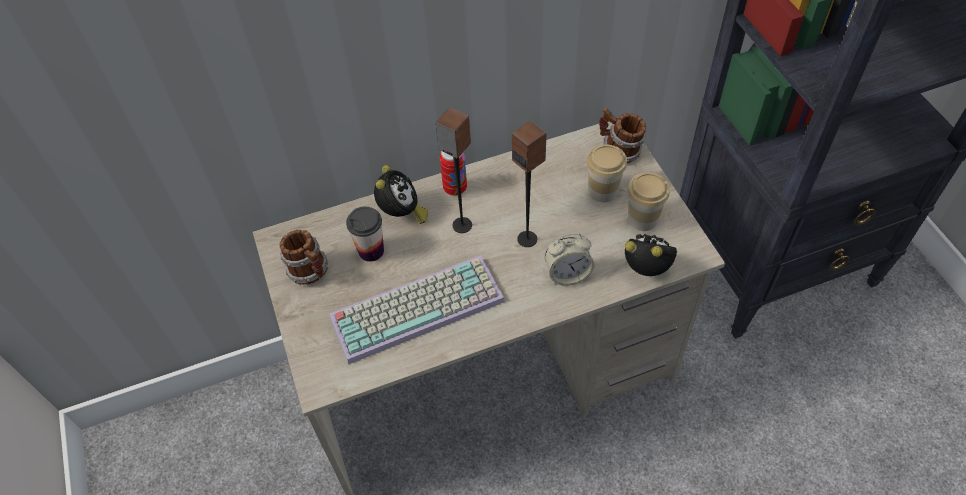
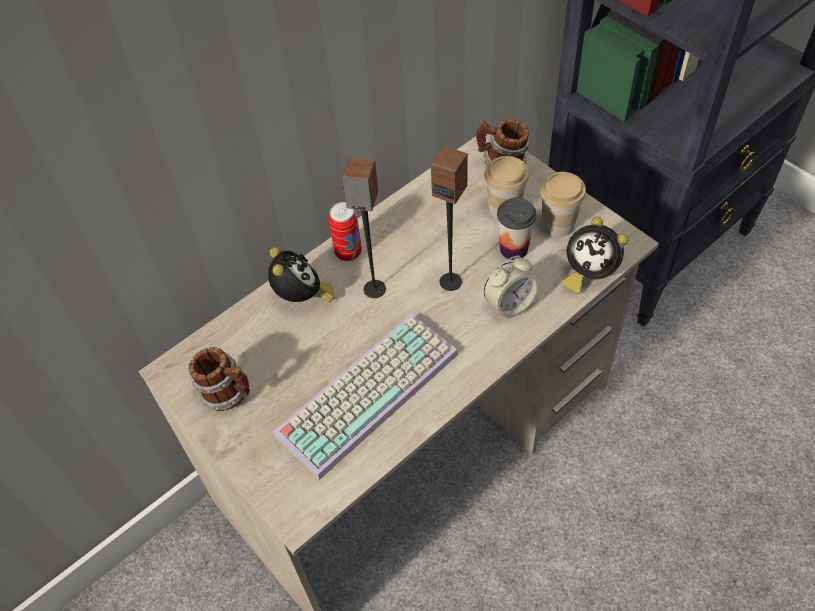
camera: 20 degrees left, 0 degrees up
(371, 251) = (287, 348): cup -> cup (513, 249)
(648, 270) = (588, 273): alarm clock -> alarm clock turned 150 degrees counterclockwise

